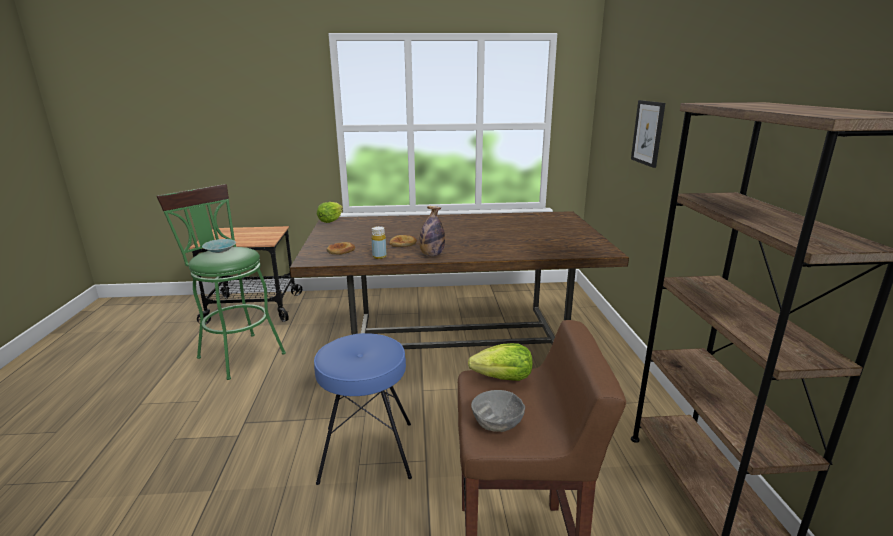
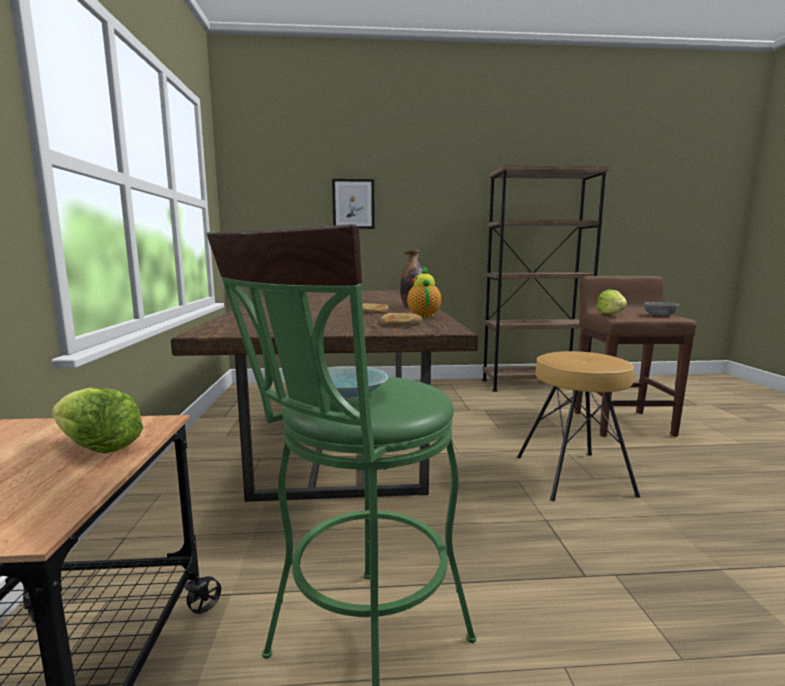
camera: 90 degrees left, 10 degrees down
(330, 221) = (215, 332): lettuce -> lettuce (98, 448)
(367, 452) = (574, 475): blue stool -> brown stool
(379, 257) = (423, 315): yellow bottle -> teapot

